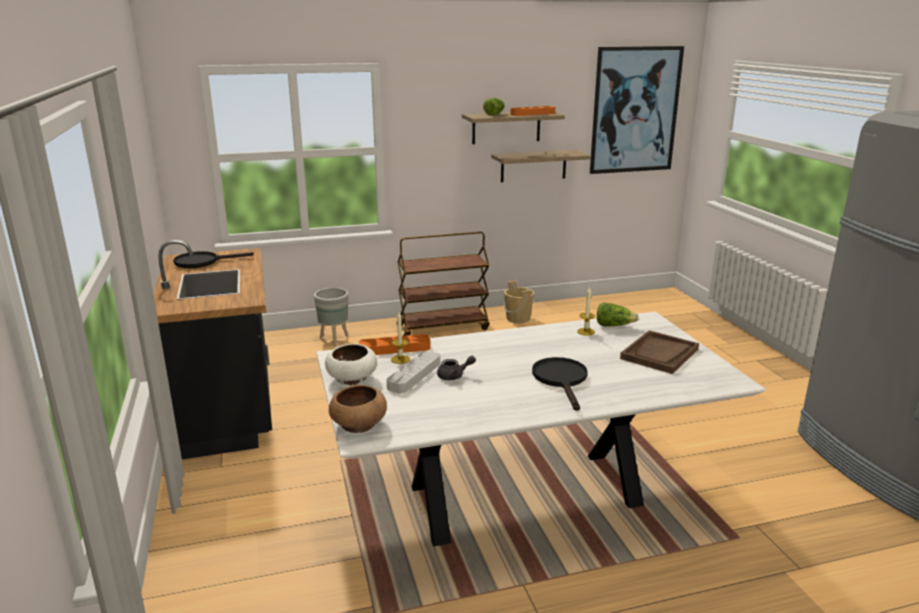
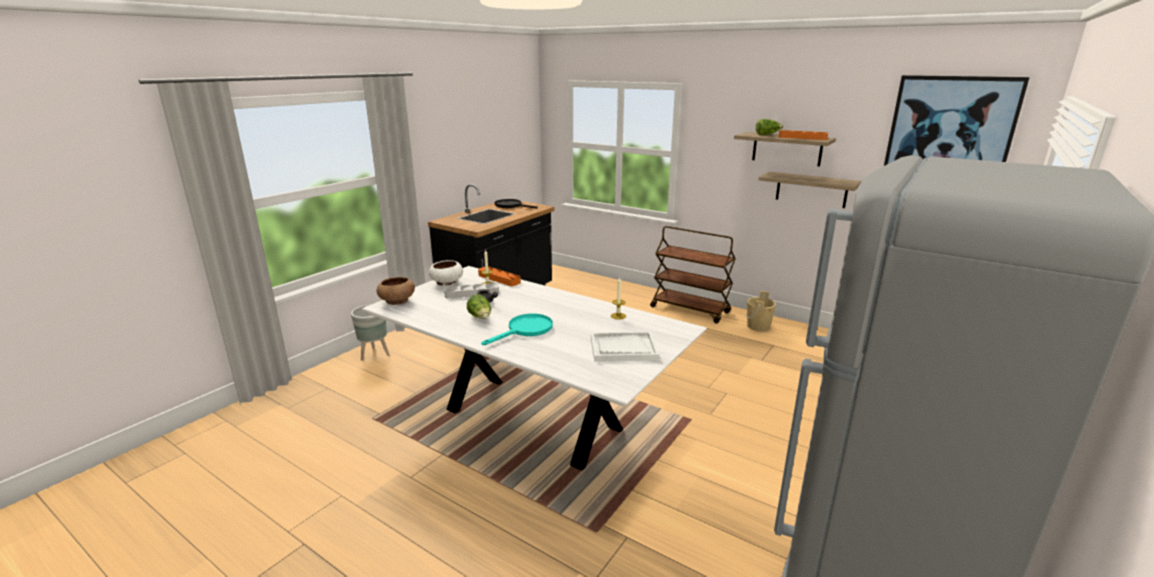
camera: 50 degrees right, 0 degrees up
(334, 340) = (611, 290): grey planter -> grey planter (375, 354)
(561, 380) = (525, 330): black frying pan -> turquoise frying pan
(614, 326) = (647, 321): lettuce -> lettuce (480, 317)
(659, 354) = (623, 348): brown tray -> white tray

